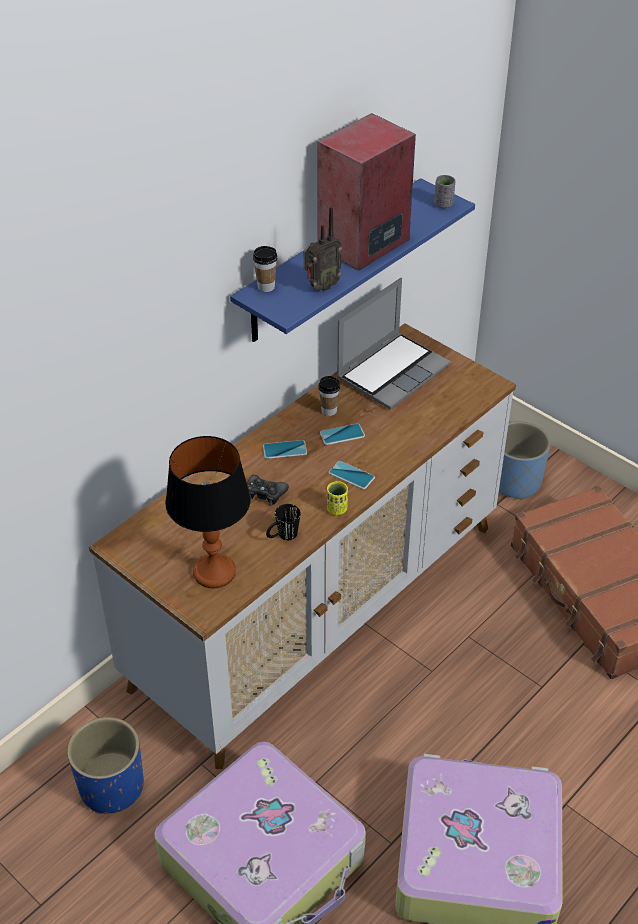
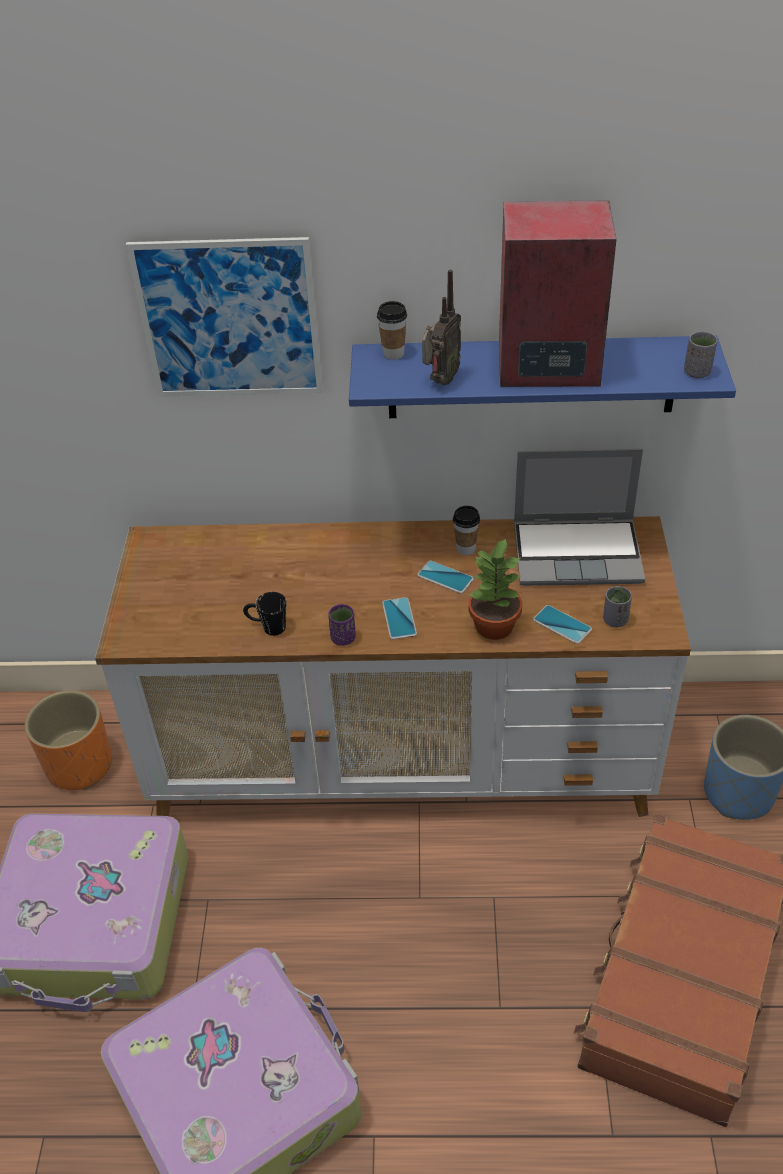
camera: 50 degrees right, 0 degrees up
(112, 786) = (80, 765): blue planter -> orange planter
(153, 320) = (229, 319): none -> picture
(215, 572) = (177, 615): table lamp -> none
(265, 493) = (308, 581): black game controller -> none
(284, 450) = (377, 556): phone -> phone (562, 625)
(321, 287) = (440, 381): radio -> radio turned 75 degrees counterclockwise
(337, 509) = (343, 638): yellow cup -> purple cup
(407, 442) = (493, 626): none -> potted plant
(462, 394) = (615, 620): none -> grey cup

